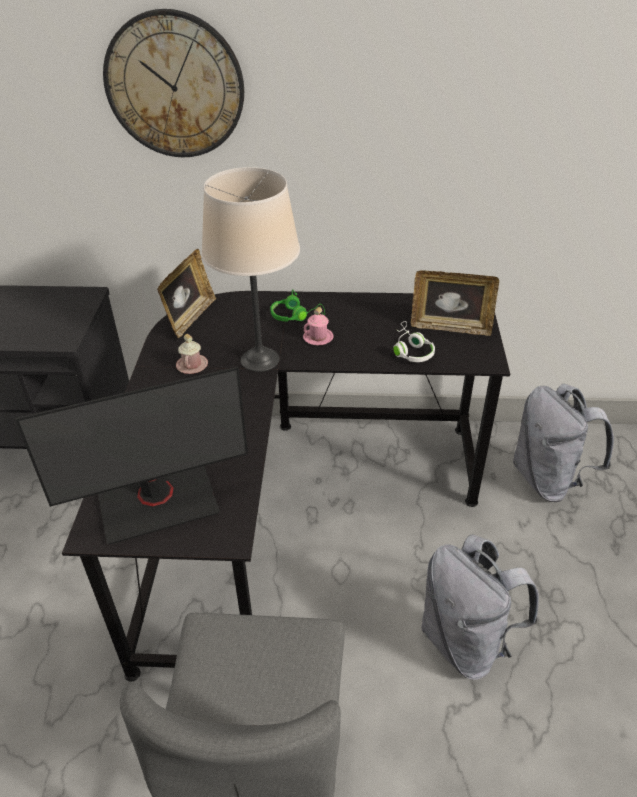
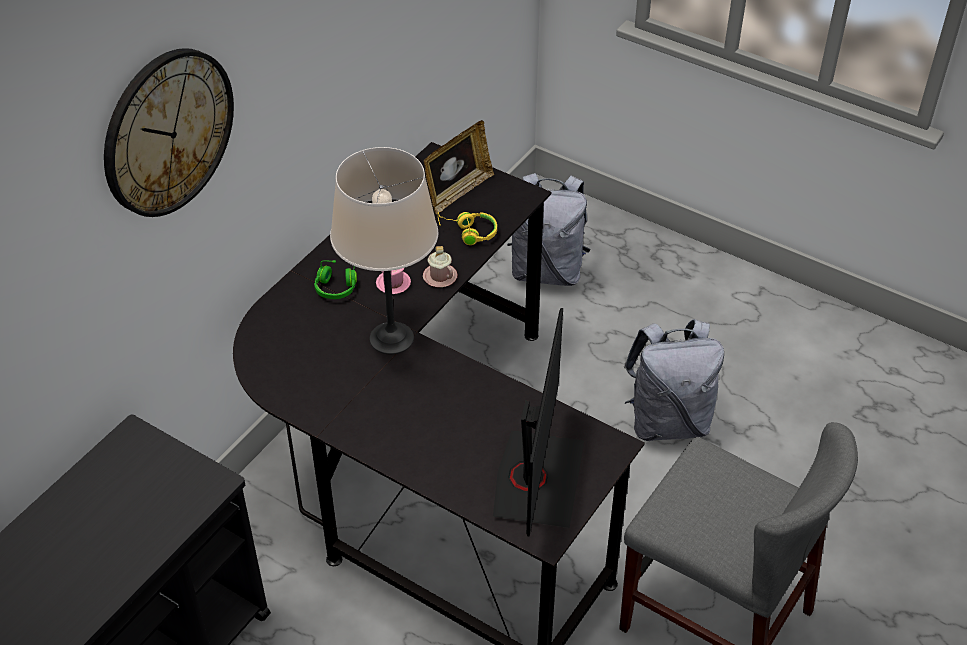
camera: 60 degrees left, 5 degrees up
(190, 317) = (266, 364): picture frame -> none
(192, 365) = (356, 391): pink mug -> pink mug (440, 277)
(410, 350) = (468, 232): white headphones -> yellow headphones

